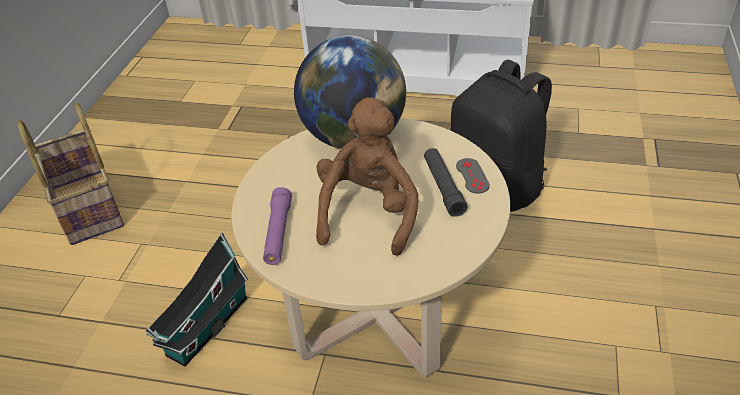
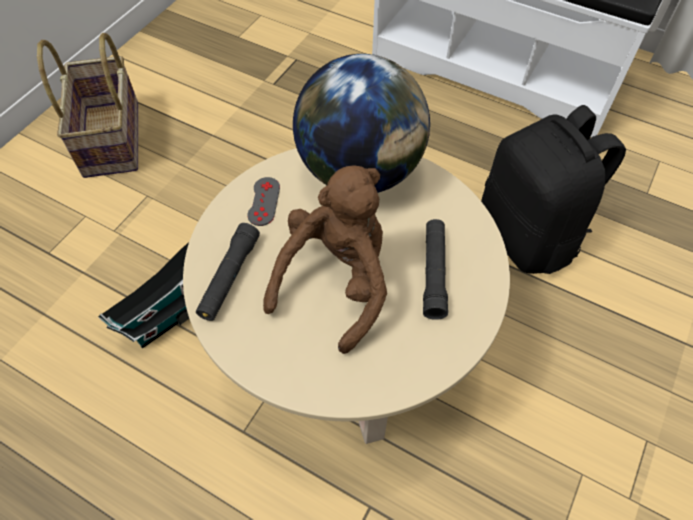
camera: 15 degrees right, 15 degrees up
(278, 232) = (229, 277): purple flashlight -> black flashlight
(472, 176) = (473, 267): grey game controller -> grey game controller (264, 201)

